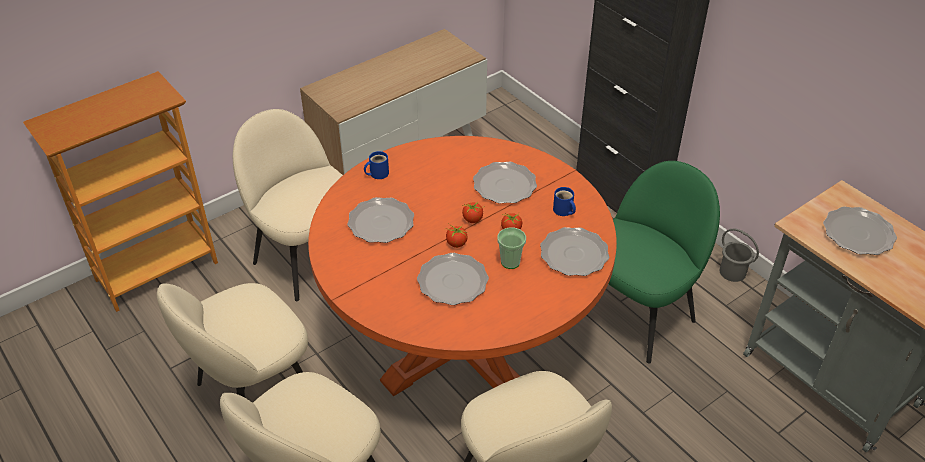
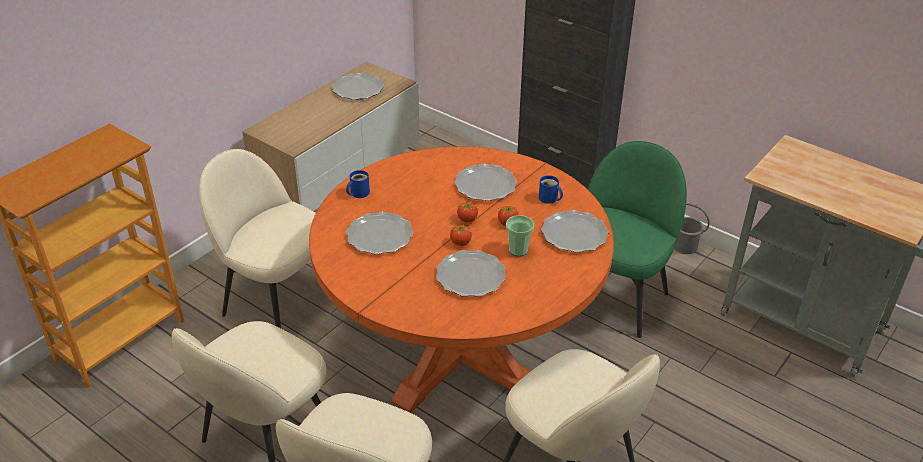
camera: 15 degrees left, 5 degrees down
(858, 234) = (817, 175): plate -> plate (358, 89)

